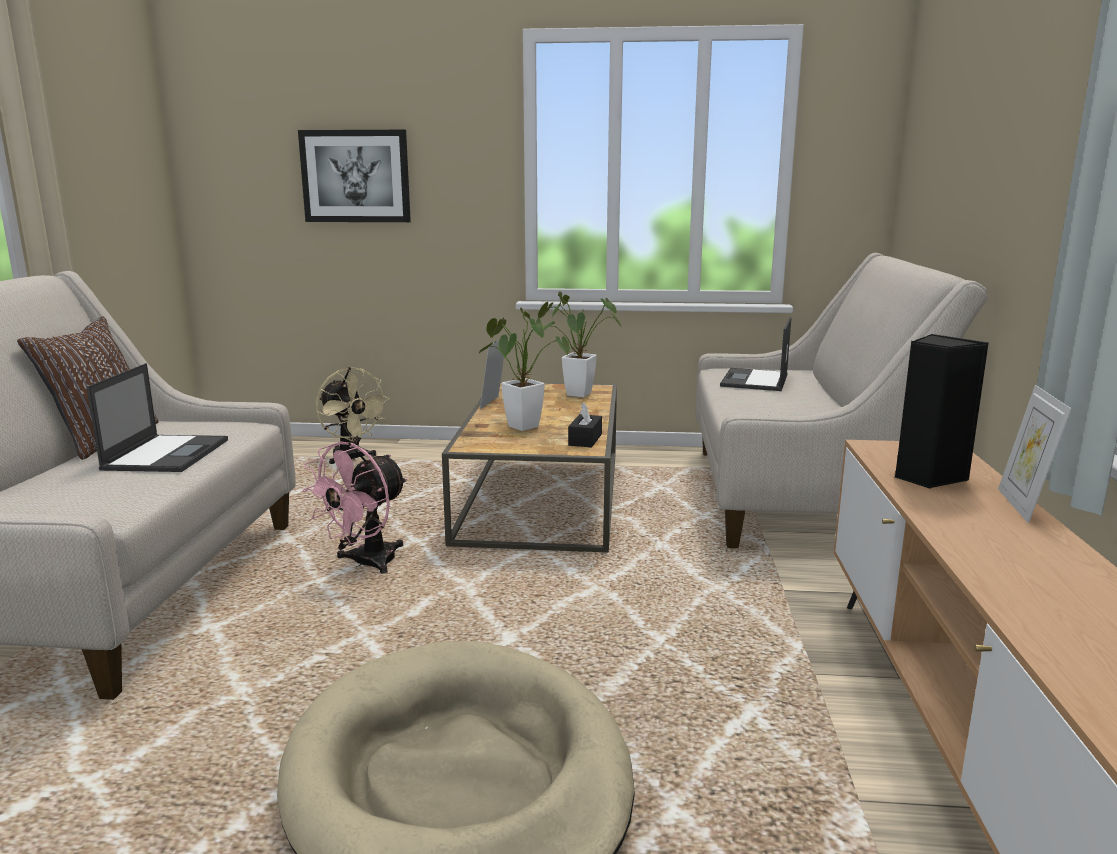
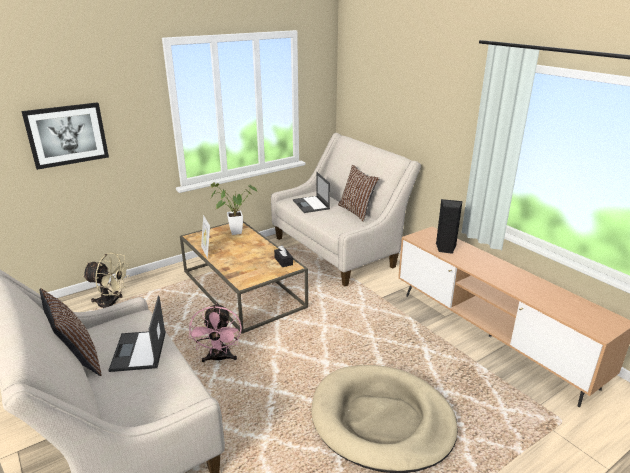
camera: 40 degrees left, 10 degrees up
(167, 454) = (139, 351): laptop -> laptop turned 150 degrees counterclockwise
(519, 425) = (243, 262): potted plant -> none
(833, 404) = (356, 211): none -> brown pillow
(1022, 506) = (480, 252): picture frame -> none

